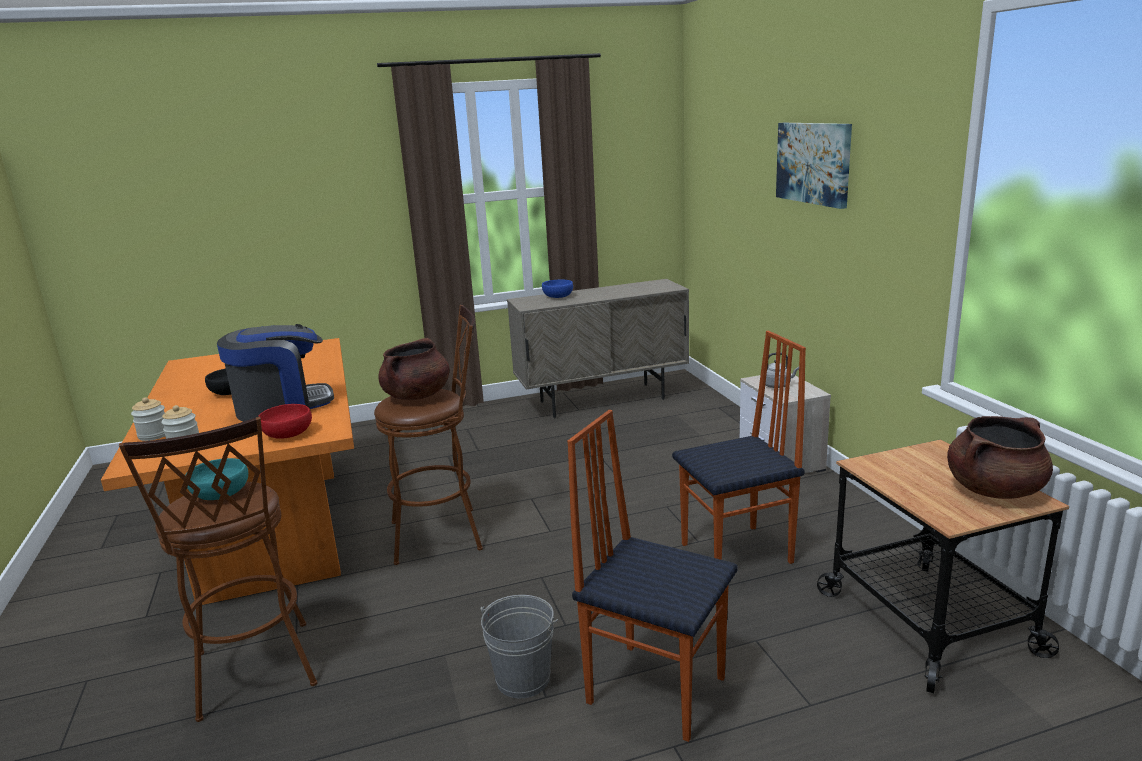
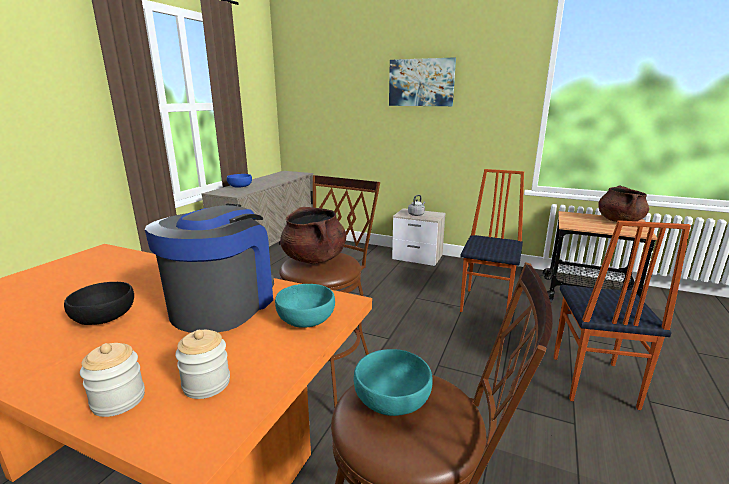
camera: 50 degrees left, 0 degrees up
(287, 434) = (306, 320): red bowl -> turquoise bowl
(523, 679) = (548, 424): grey bucket -> none
(656, 688) = (591, 381): chair -> chair turned 60 degrees counterclockwise

